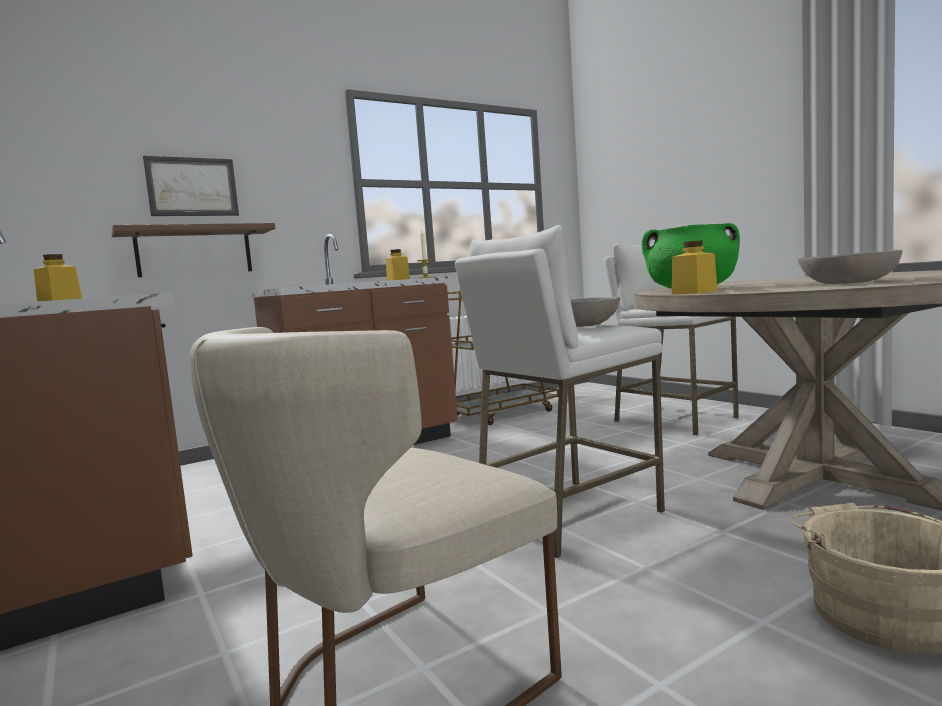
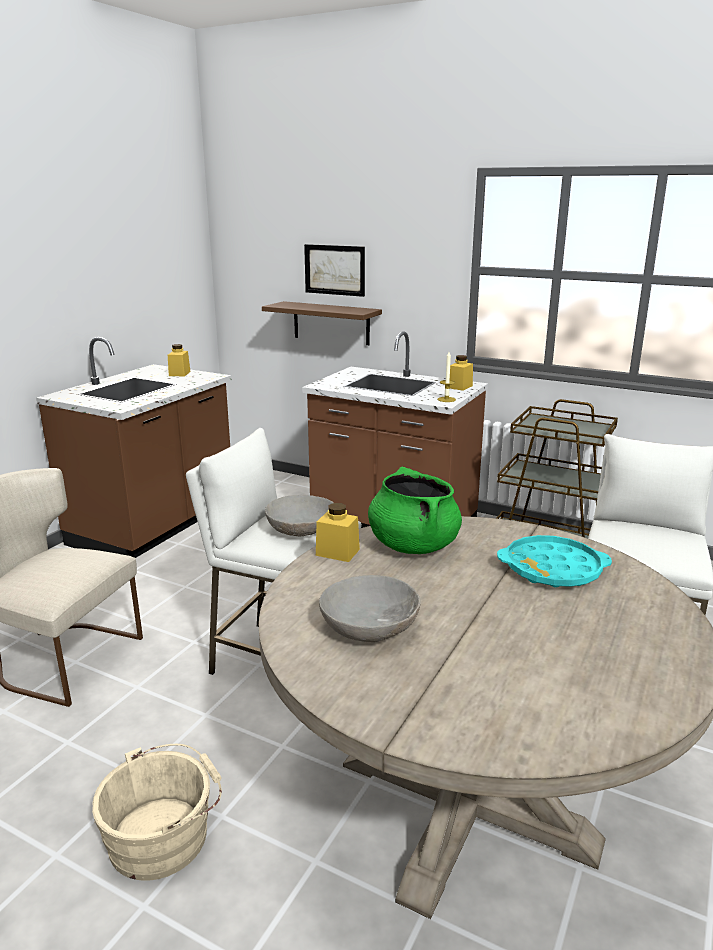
camera: 60 degrees right, 15 degrees up
(751, 282) = (552, 569): none -> turquoise tray

